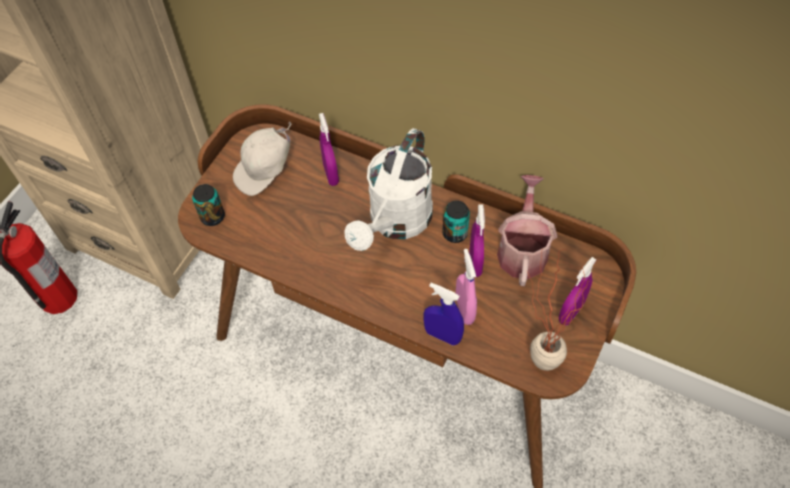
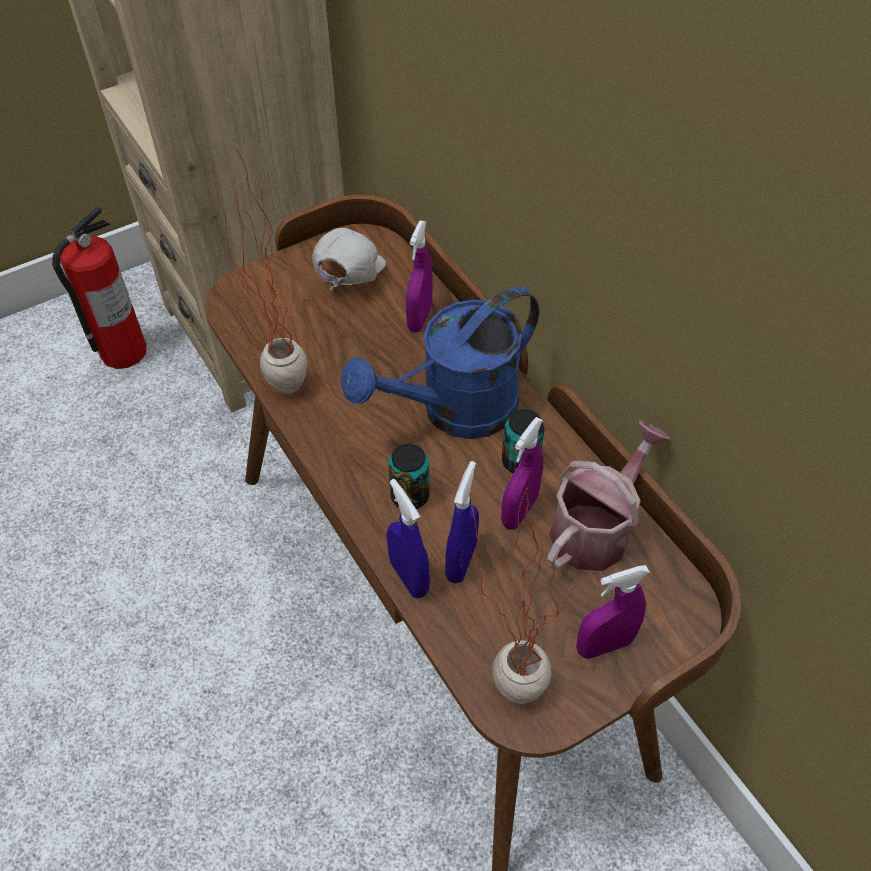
camera: 30 degrees right, 5 degrees down
(212, 217) = (251, 300): can -> can (410, 495)
(266, 171) = (348, 280): white cap -> white cap turned 120 degrees clockwise
(275, 255) = (284, 376): none -> potted plant
(396, 223) = (454, 411): white watering can -> blue watering can
(464, 310) = (461, 561): pink spray bottle -> blue spray bottle

